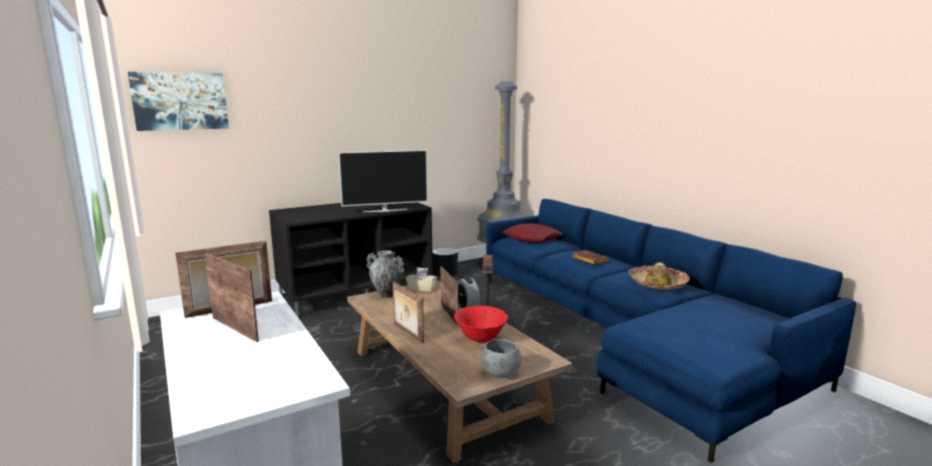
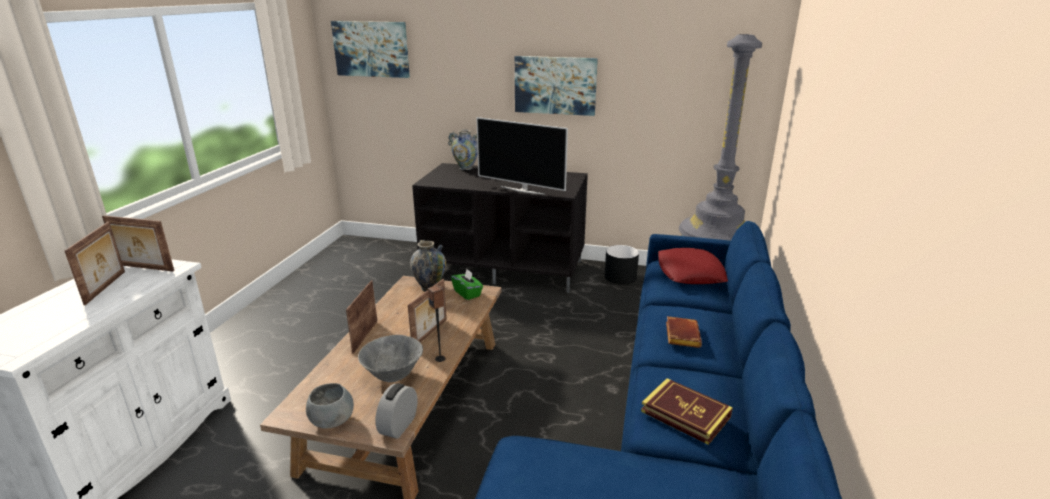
camera: 45 degrees right, 10 degrees up
(301, 209) = (466, 168): none -> vase
(370, 126) = (555, 85): none -> picture
(421, 289) = (467, 293): beige tissue box -> green tissue box
(467, 307) = (457, 334): alarm clock -> alarm clock (398, 426)
(480, 339) = (393, 376): red bowl -> grey bowl
(657, 284) = (685, 414): hat -> book

